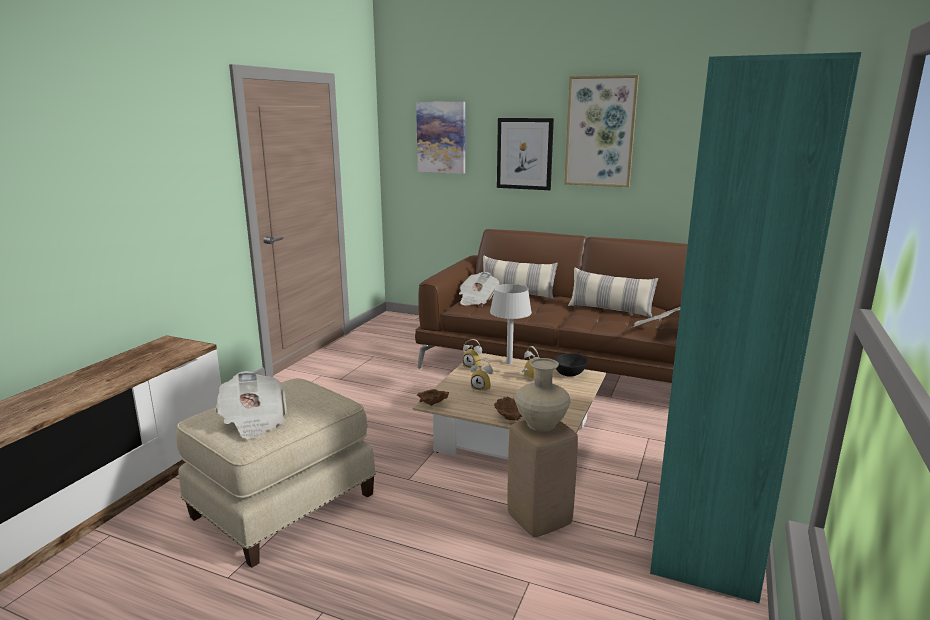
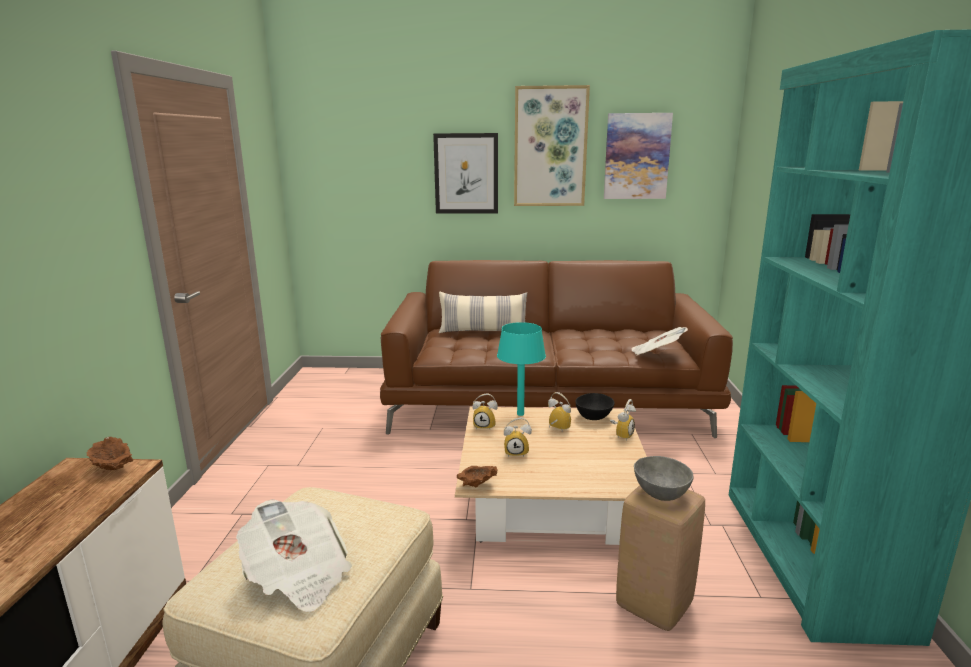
camera: 20 degrees left, 0 degrees up
(441, 137) = (363, 157): picture -> picture (636, 156)
(477, 300) = (446, 344): newspaper -> none
(509, 362) = (520, 414): grey table lamp -> turquoise table lamp
(509, 419) = (577, 487): brown bowl -> brown bowl (113, 468)
(541, 424) = (660, 492): beige vase -> grey bowl
(581, 390) = (621, 435): none -> alarm clock
(610, 310) = (594, 338): pillow -> none

